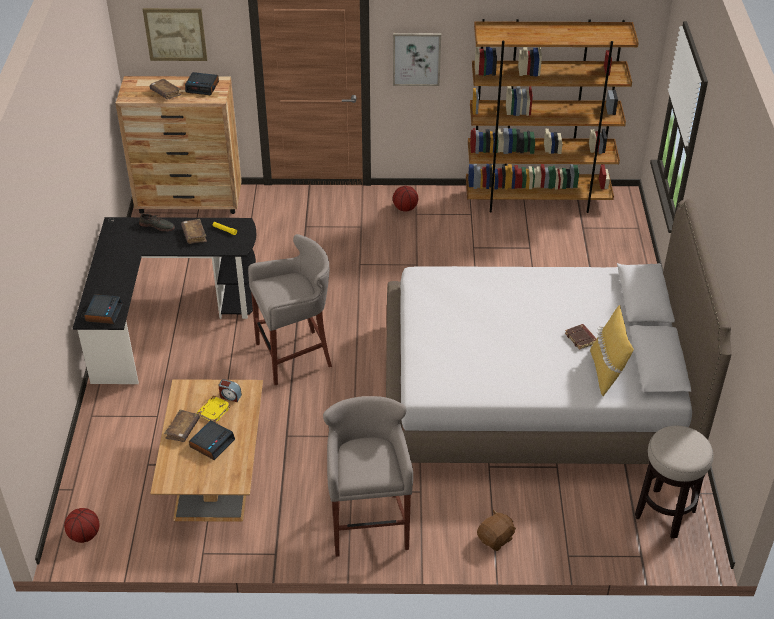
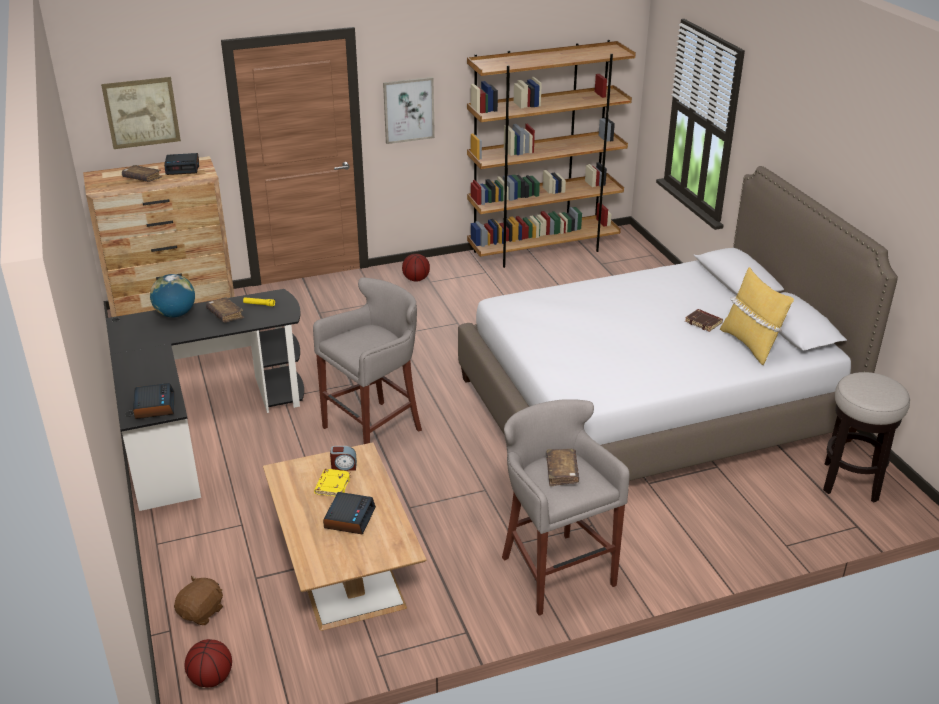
camera: 20 degrees left, 10 degrees down
(157, 225) = (175, 314): grey shoe -> globe
(182, 429) = (304, 512): brown book -> brown book (562, 472)
(496, 539) = (702, 549): brown plush toy -> brown plush toy (202, 612)

